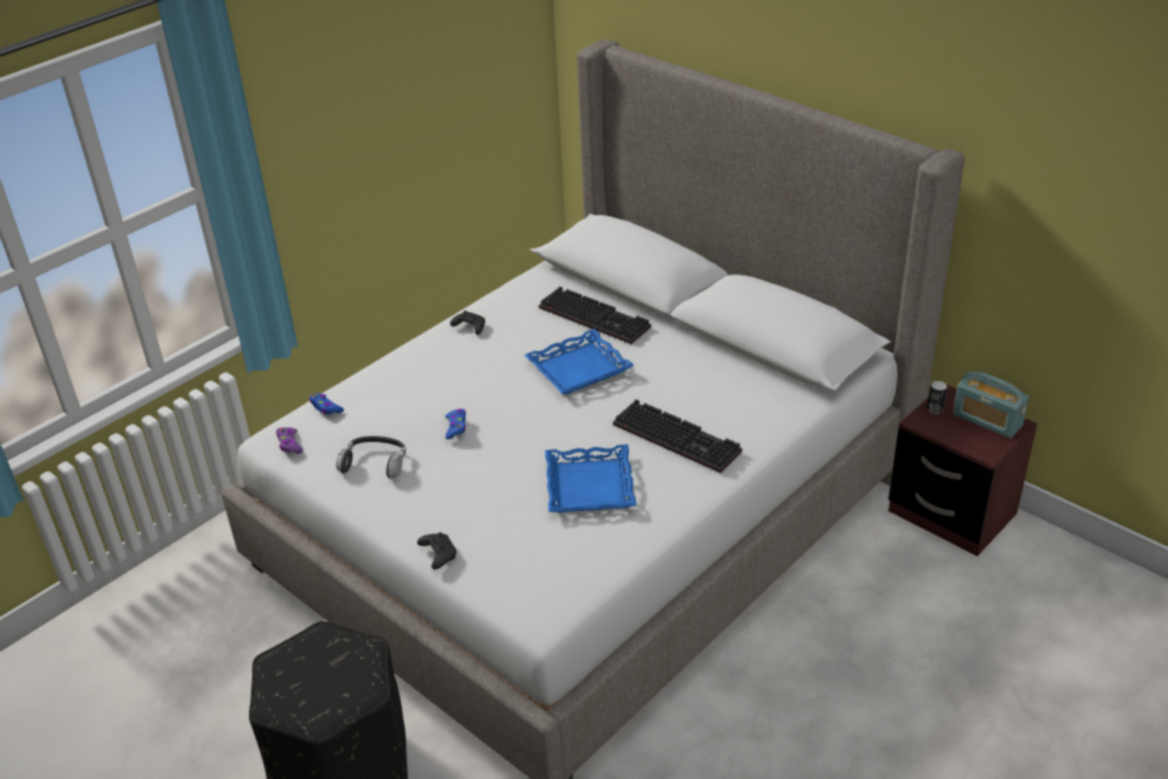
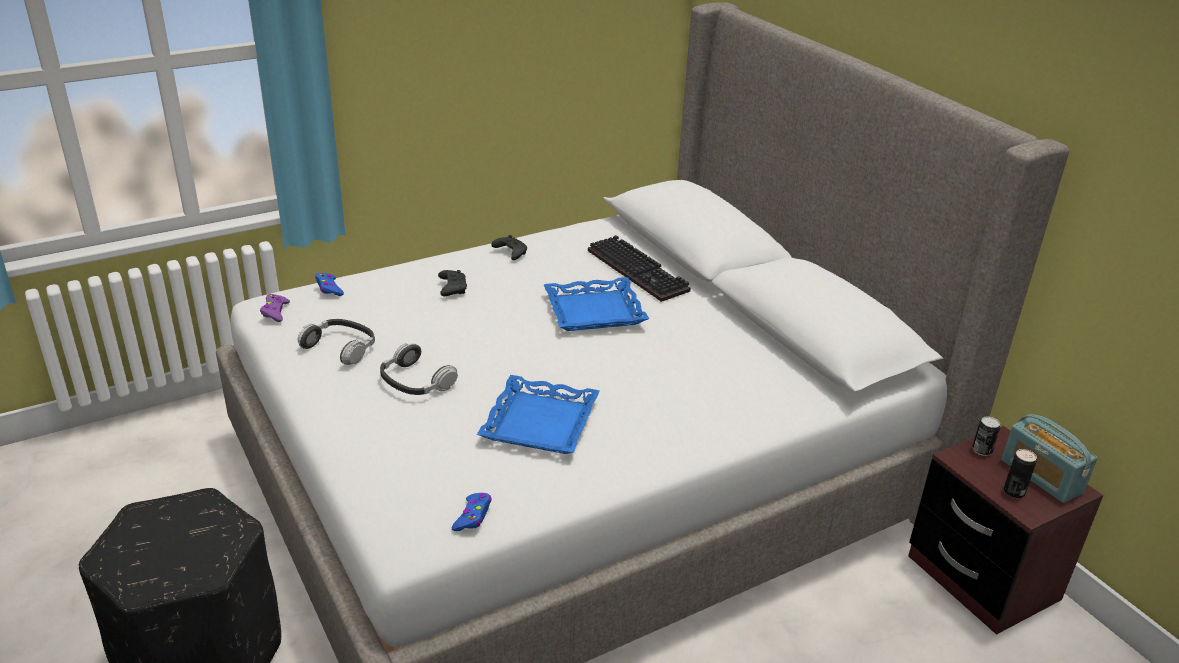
camera: 15 degrees right, 5 degrees down
(438, 554) = (343, 448): black game controller -> black game controller (452, 288)
(456, 427) = (439, 334): blue game controller -> blue game controller (473, 516)
(462, 477) = (415, 381): none -> headphones
(679, 438) = (663, 400): keyboard -> none
(971, 439) = (1014, 492): none -> can

